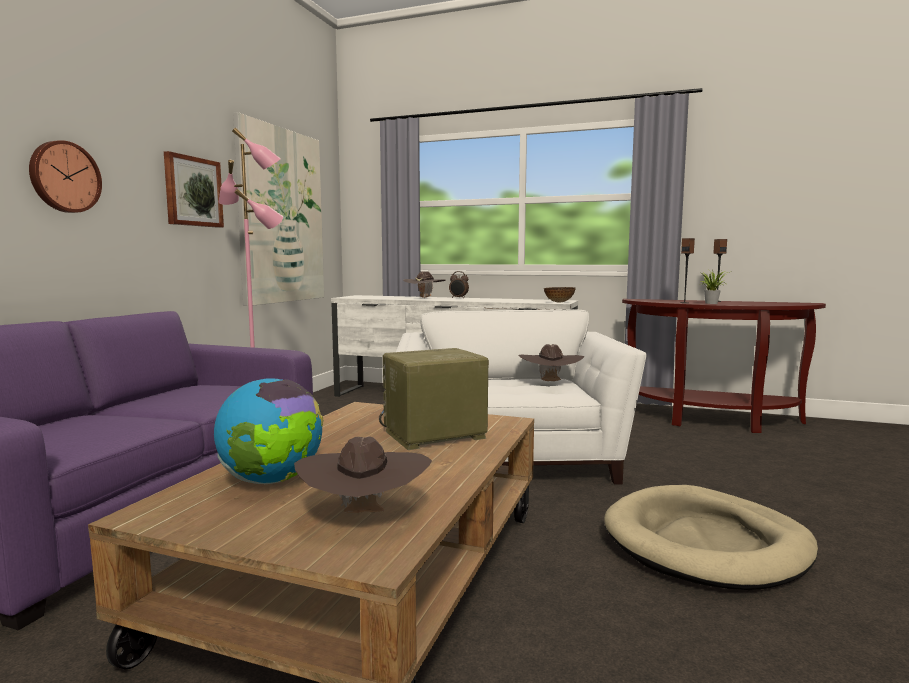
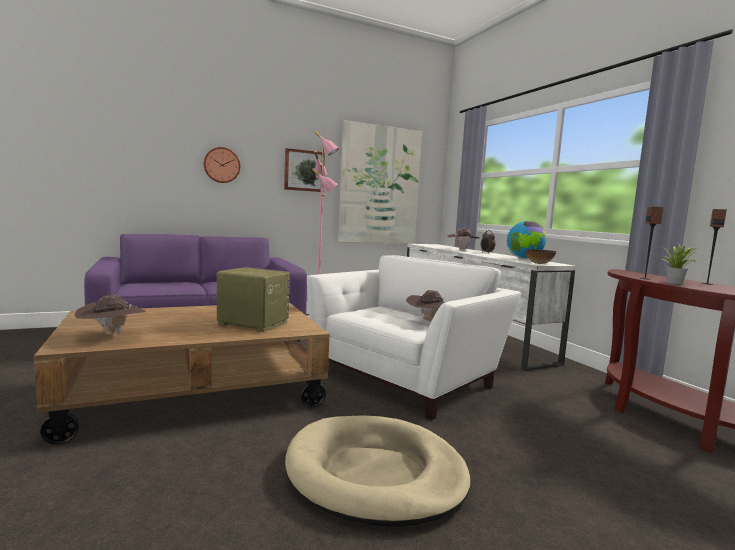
camera: 45 degrees right, 0 degrees up
(272, 481) = (141, 317): globe -> globe (524, 258)

